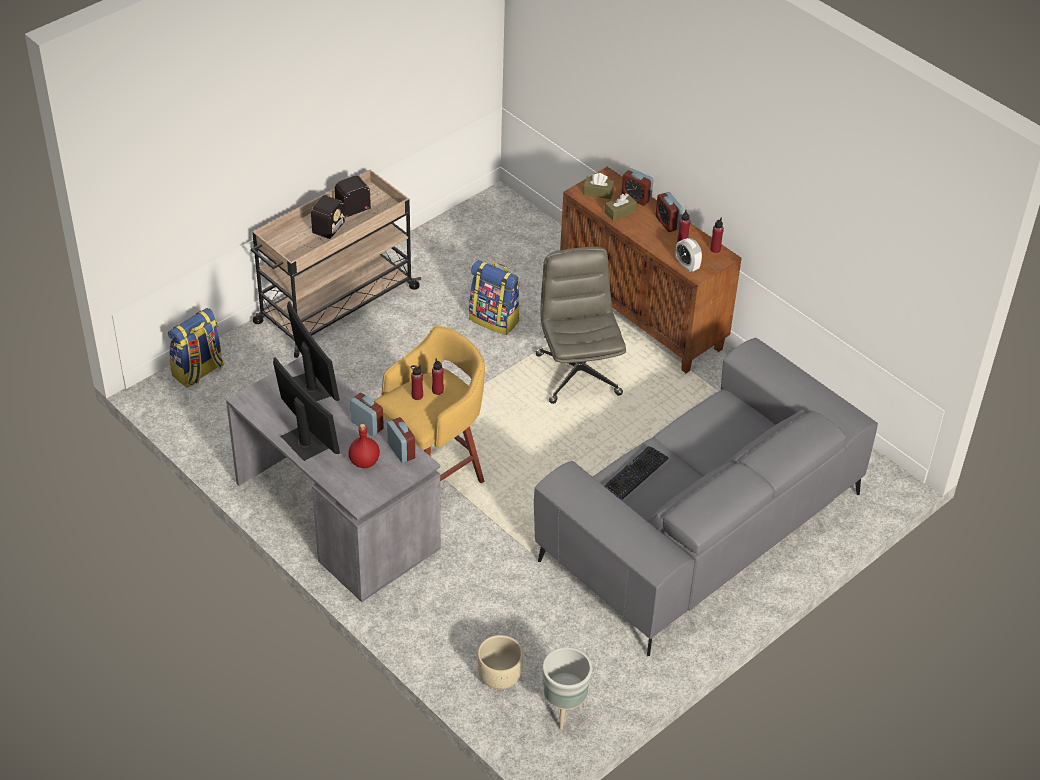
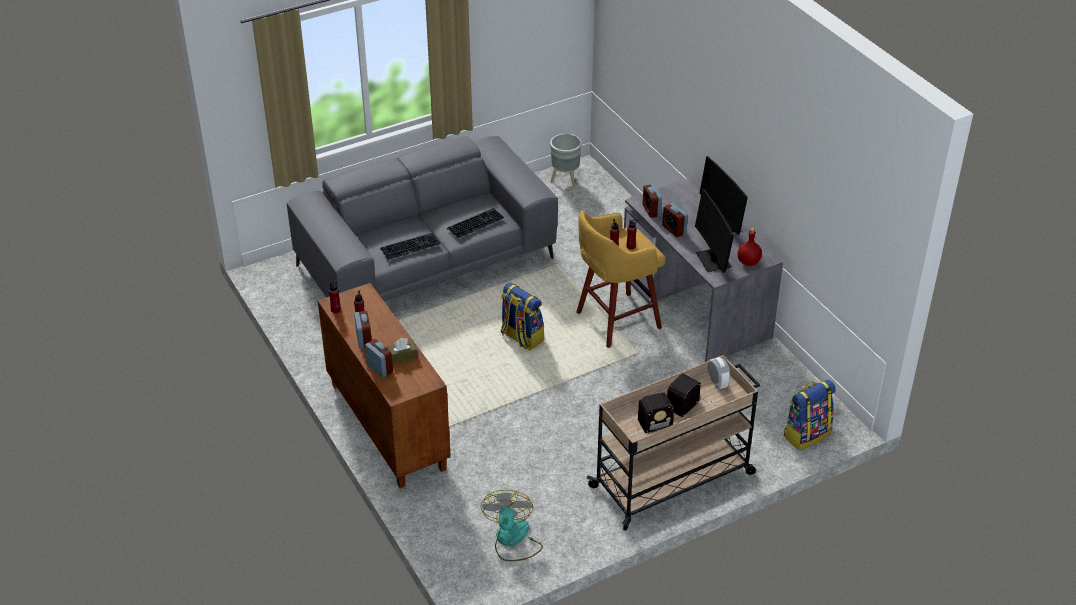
camera: 165 degrees left, 5 degrees down
(364, 462) = (680, 207): red bottle -> red bottle (749, 262)
(477, 234) = (512, 540): none -> fan
(495, 319) = (524, 443): backpack -> backpack (521, 337)
(500, 676) = (600, 201): beige planter -> none
(578, 373) = (468, 383): grey office chair -> none
(598, 192) = (413, 379): brown tissue box -> none
(687, 265) = (369, 299): alarm clock -> alarm clock (717, 382)
(700, 426) = (410, 247): none -> keyboard

